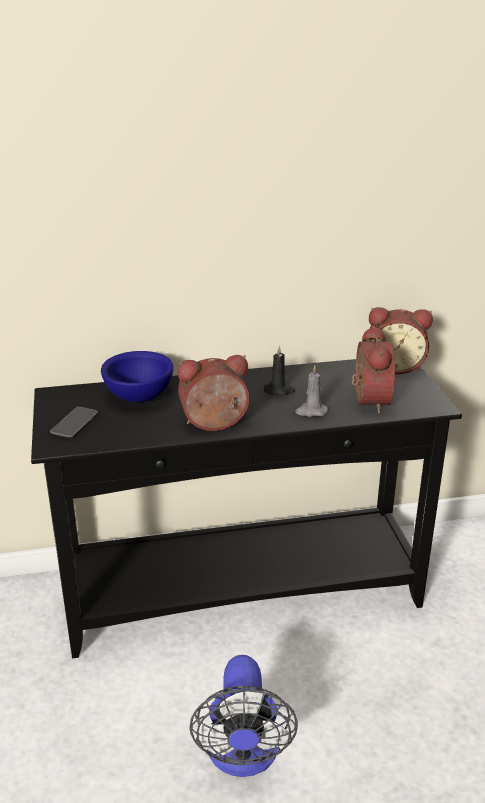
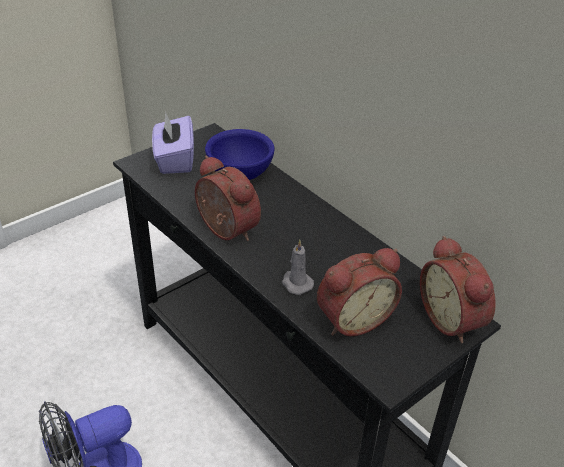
camera: 60 degrees right, 10 degrees up
(74, 423) = (174, 160): phone -> purple tissue box
(279, 390) = (320, 249): black candle -> none

